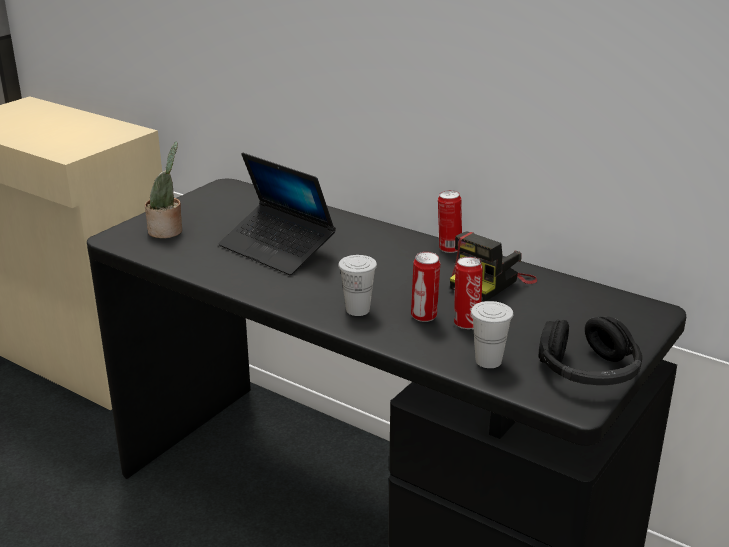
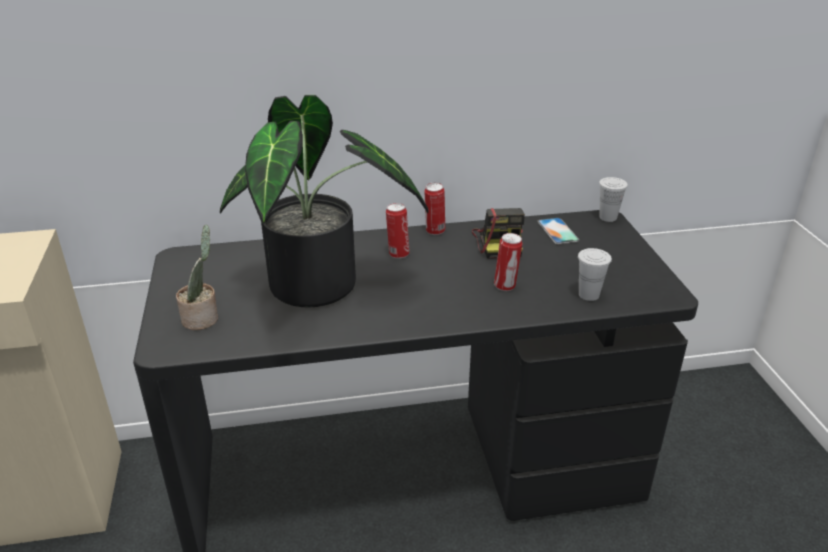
camera: 45 degrees left, 5 degrees up
(277, 249) = (322, 288): laptop -> potted plant
(357, 310) = (460, 304): white cup -> white cup (608, 217)
(466, 323) = (535, 277): can -> can (398, 254)
(572, 299) = (557, 231): none -> phone
(588, 371) = (641, 272): black headphones -> none

